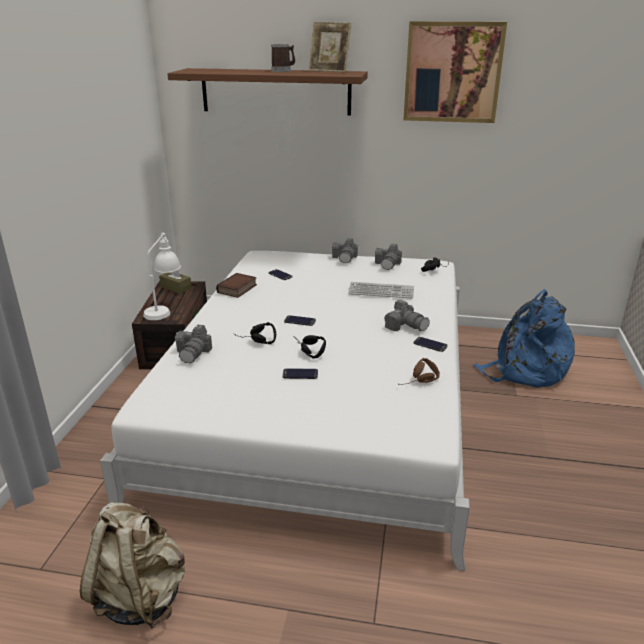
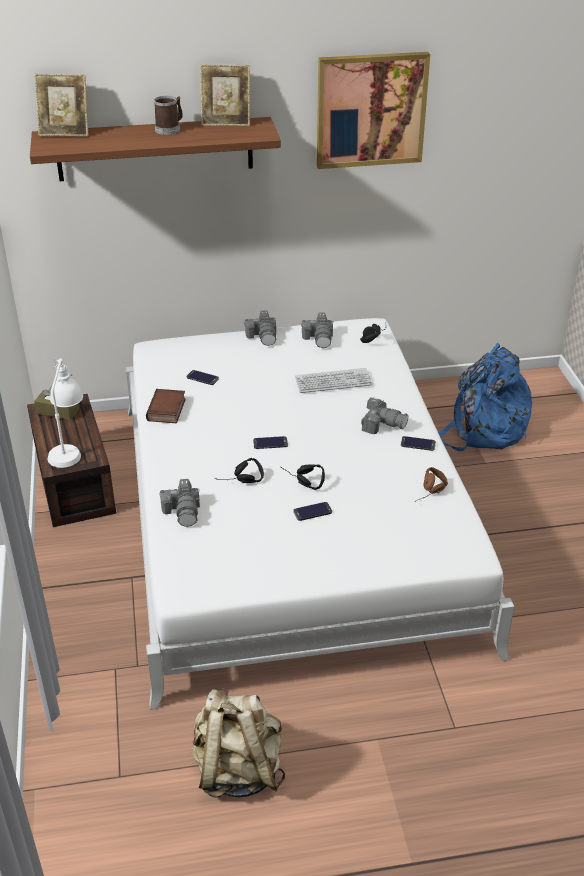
camera: 20 degrees left, 10 degrees up
(207, 69) = (65, 133): none -> picture frame

